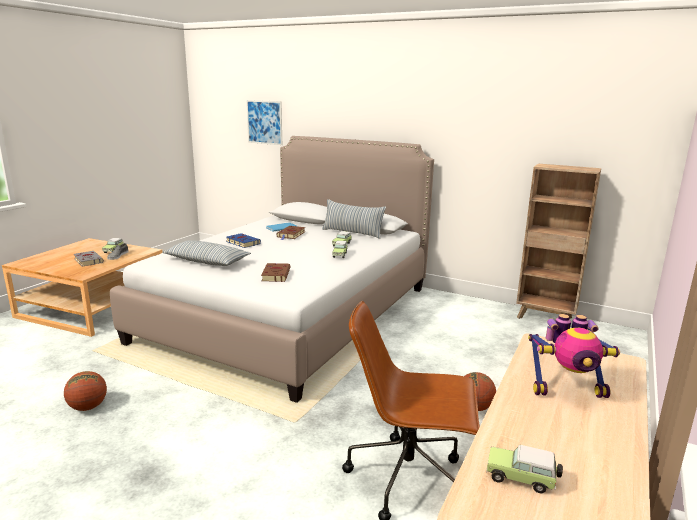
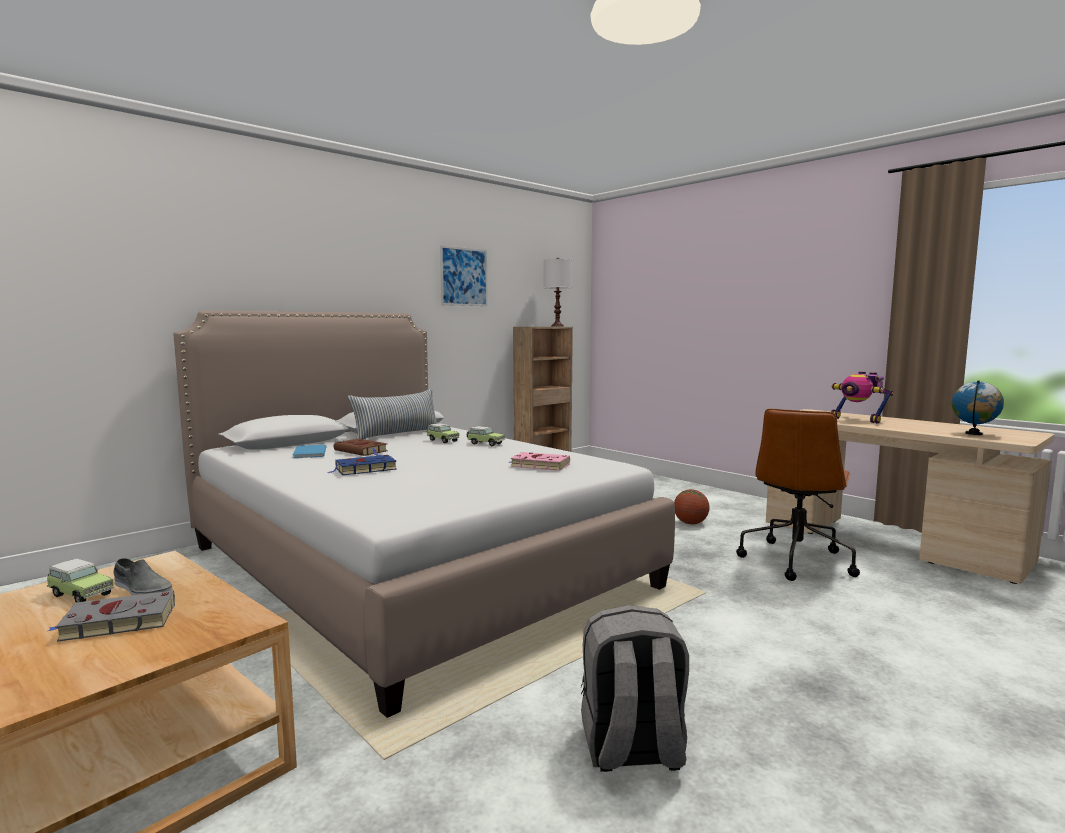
camera: 70 degrees left, 10 degrees down
(88, 407) = (632, 750): basketball -> grey backpack
(207, 261) = (439, 487): pillow -> none
(264, 122) = (109, 289): picture -> picture (464, 277)
(276, 274) = (538, 465): brown book -> pink book
(522, 479) = (974, 434): toy car -> globe
(567, 389) = (858, 420): toy robot -> toy robot turned 120 degrees clockwise
(588, 169) = (557, 326): none -> white table lamp

